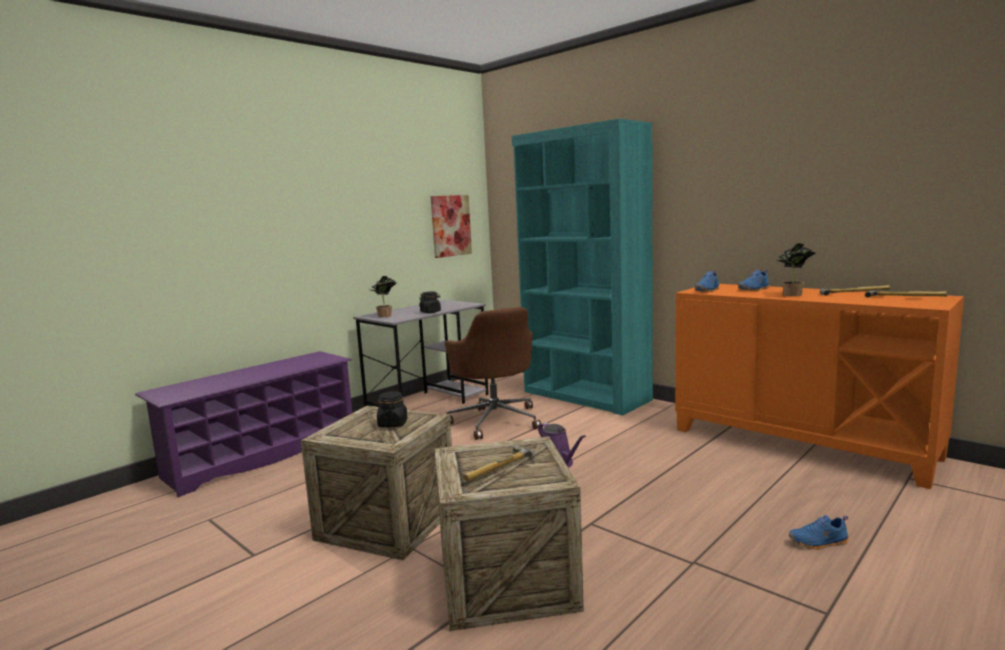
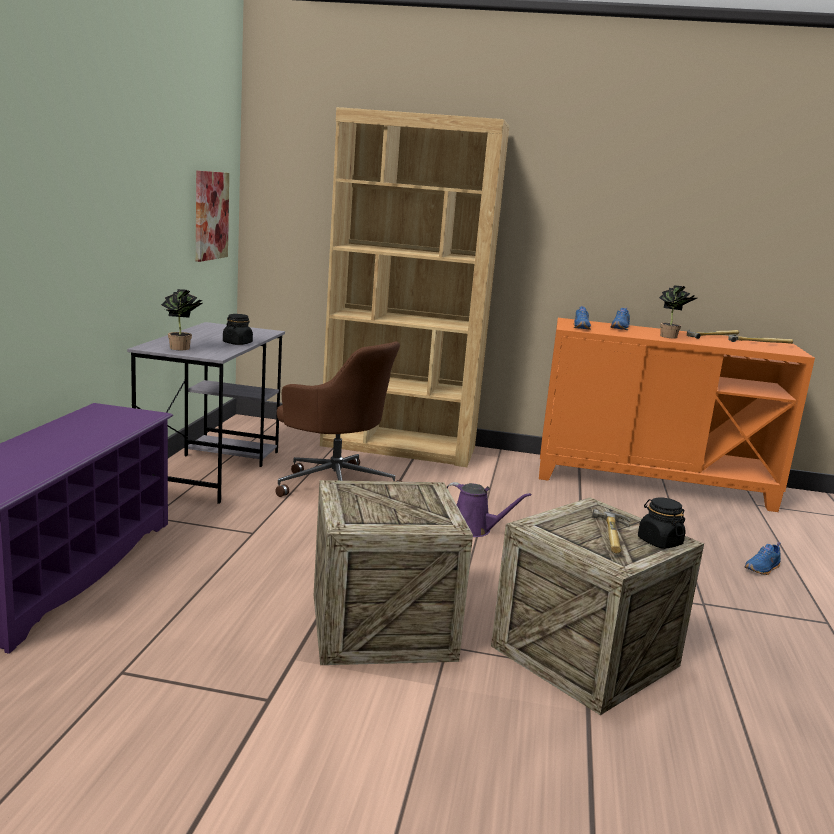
camera: 35 degrees left, 5 degrees up
(393, 424) = (404, 501): black jar -> black jar (659, 542)
(586, 396) = (399, 447): turquoise bookcase -> brown bookcase

